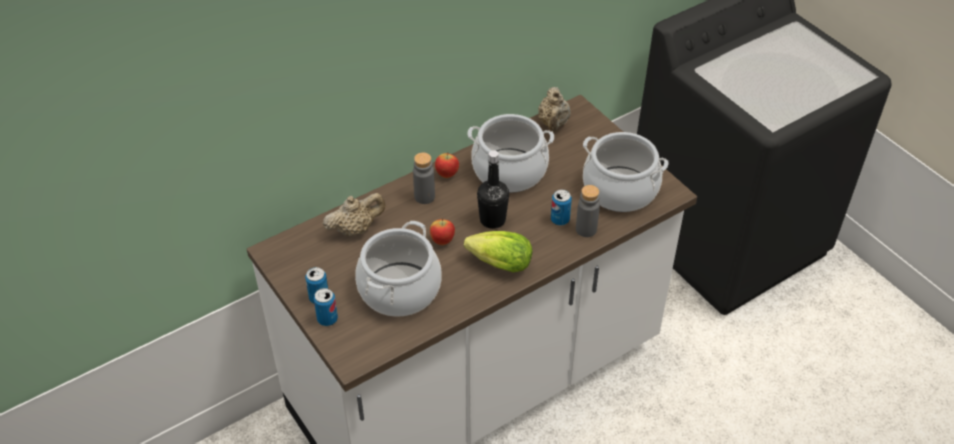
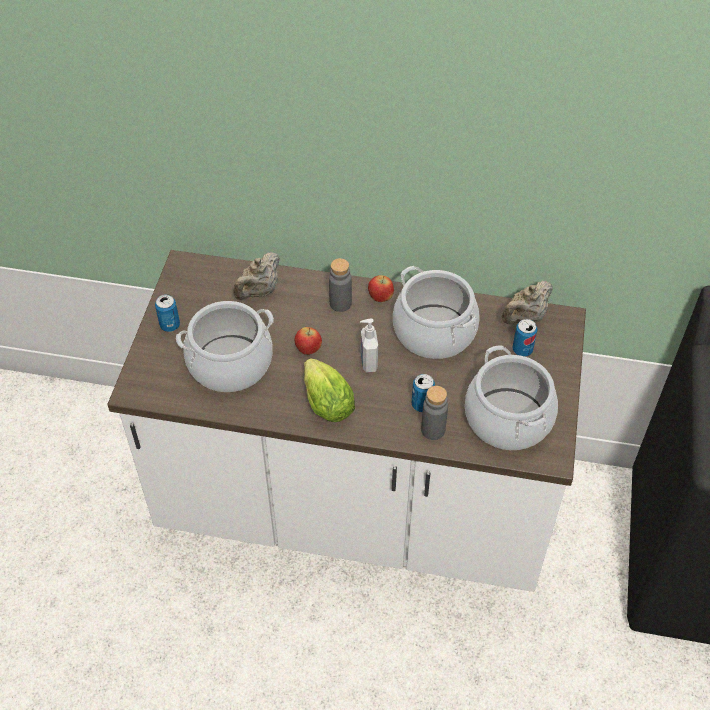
camera: 45 degrees right, 5 degrees up
(327, 319) = (155, 346): can -> can (522, 350)
(355, 229) = (259, 291): beige teapot -> beige teapot turned 105 degrees clockwise
(492, 220) = (368, 362): black bottle -> soap dispenser

